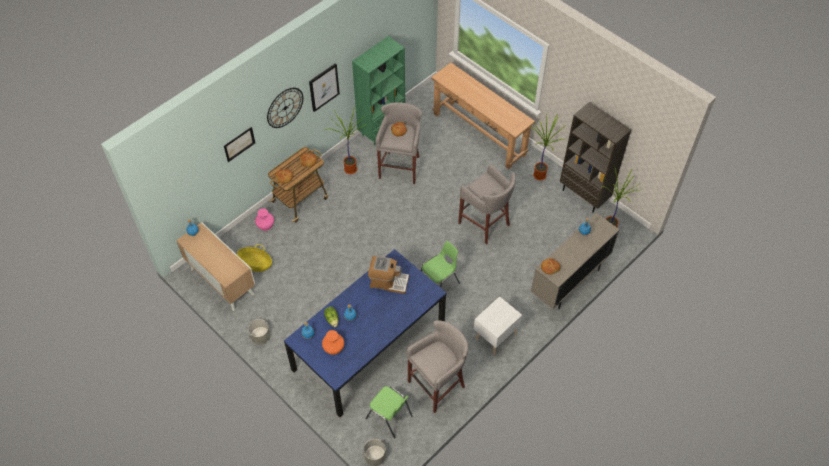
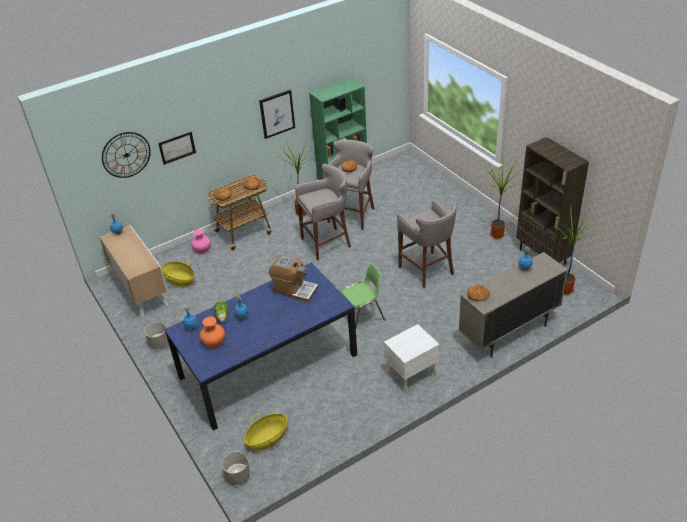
camera: 15 degrees right, 15 degrees down
(285, 107) = (231, 122): wall clock -> wall clock (126, 155)
(389, 417) = (267, 438): green chair -> basket
(438, 384) = (332, 413): grey stool -> grey stool (327, 243)
(479, 134) = (441, 195): brown console table -> none

